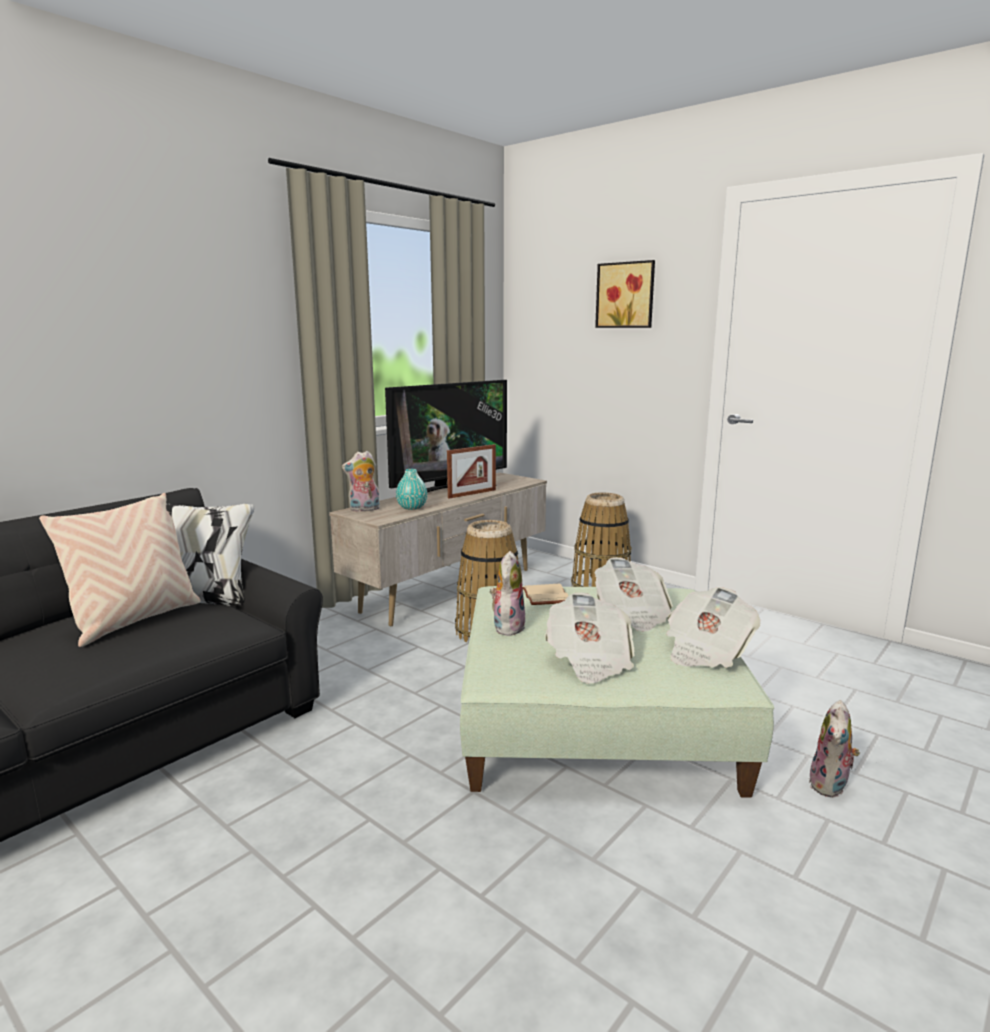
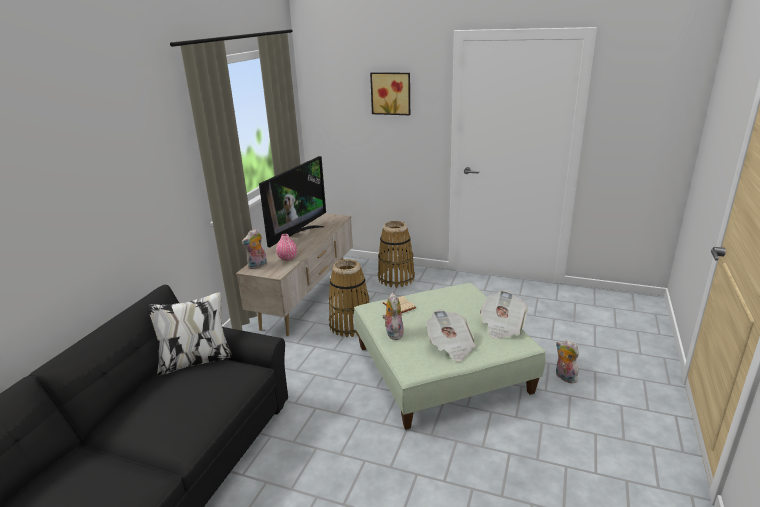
camera: 20 degrees left, 10 degrees up
(135, 620) = (182, 388): beige pillow -> none
(412, 507) = (287, 258): turquoise vase -> pink vase
(472, 494) = (315, 237): picture frame -> none
(632, 614) = (453, 309): newspaper -> none
(830, 786) = (564, 377): plush toy -> plush toy turned 135 degrees clockwise

